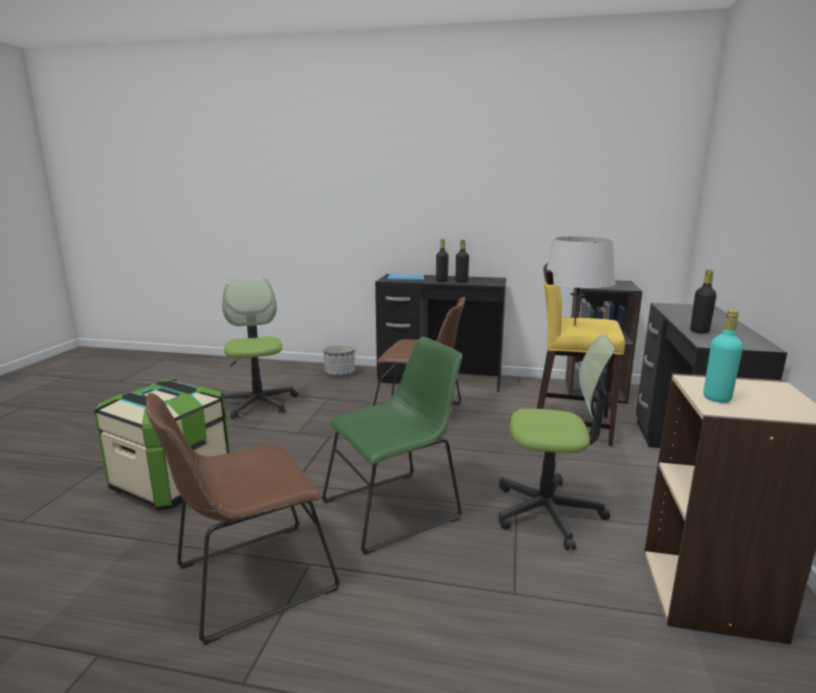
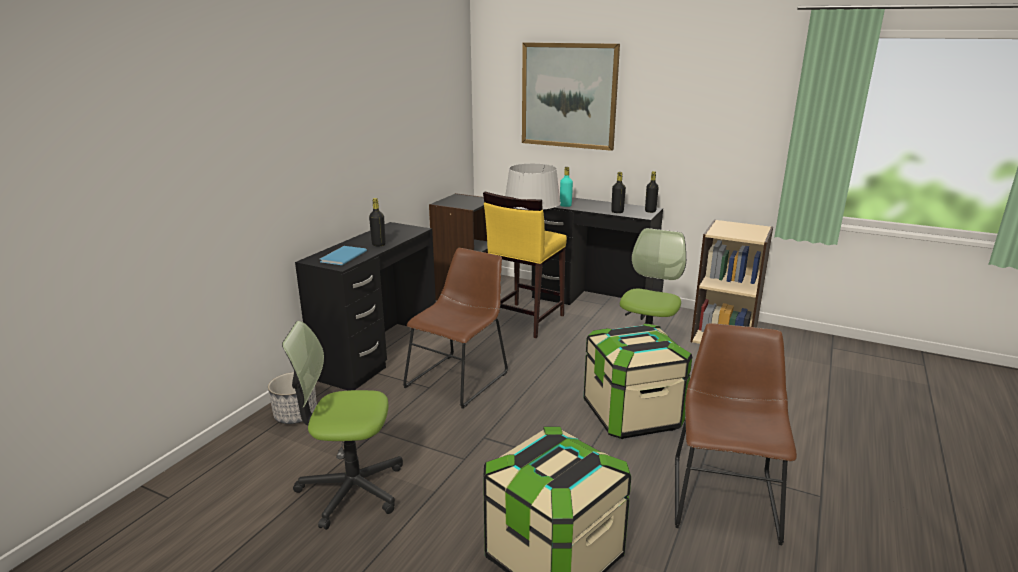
camera: 75 degrees left, 5 degrees up
(248, 580) = (724, 495): brown chair -> brown chair turned 150 degrees counterclockwise
(396, 508) = (632, 415): green chair -> storage box
(461, 281) = (393, 238): black bottle -> black bottle (650, 211)
(717, 398) = (742, 235): turquoise bottle -> turquoise bottle (565, 205)
(751, 163) = (569, 96): none -> picture

